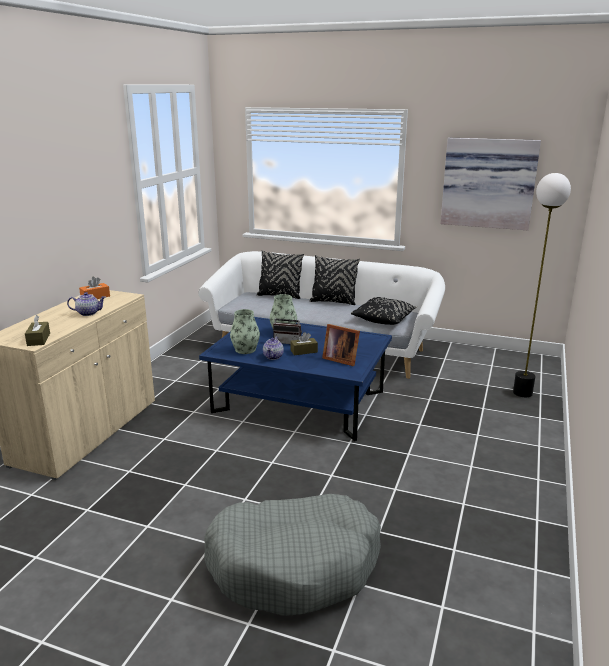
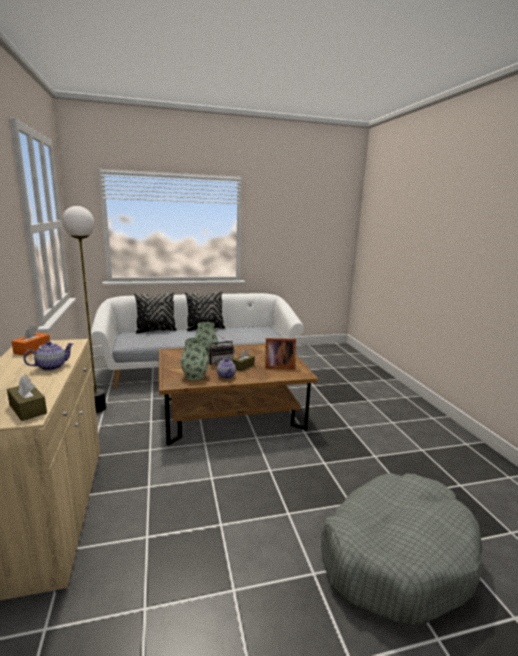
camera: 35 degrees left, 5 degrees down
(299, 401) = (231, 412): blue coffee table -> brown coffee table
(384, 319) = (257, 334): black pillow -> none
(488, 183) = (299, 230): picture -> none
(523, 393) = (356, 367): floor lamp -> floor lamp (97, 409)

